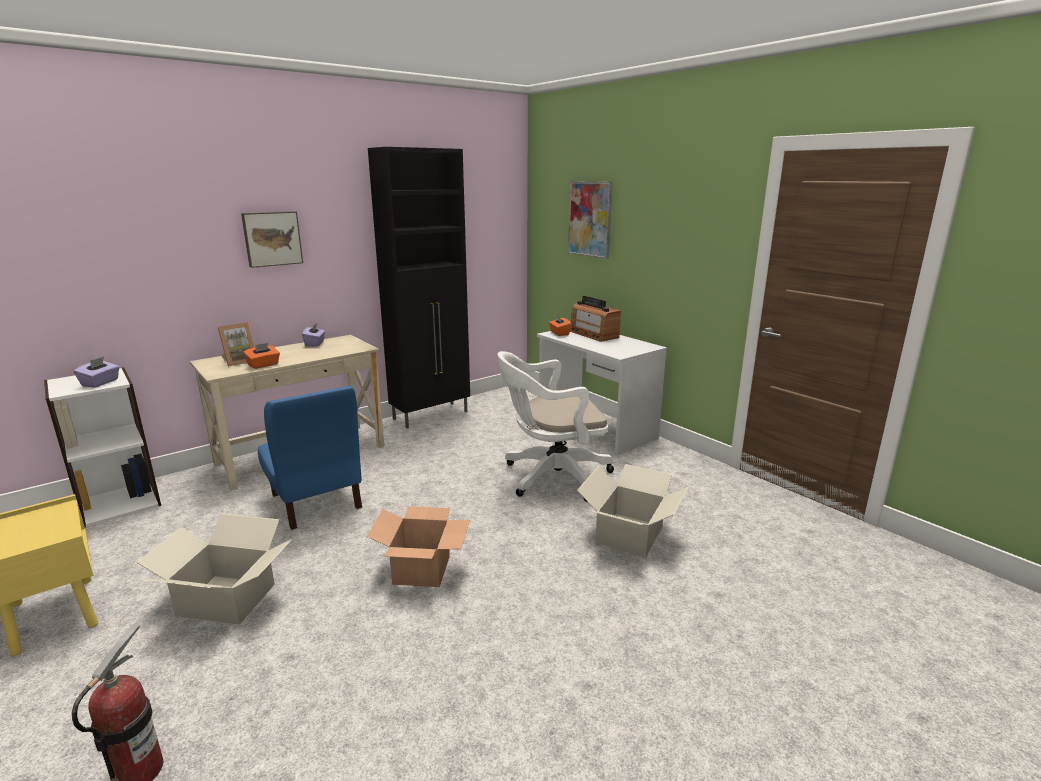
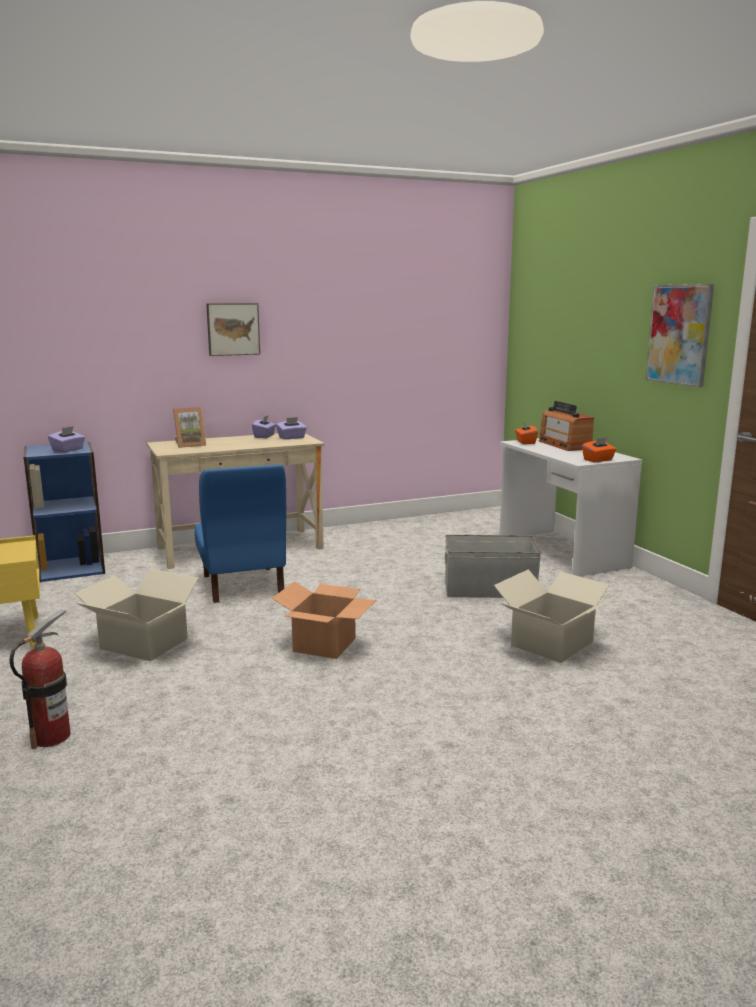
camera: 15 degrees right, 5 degrees down
(120, 502) = (71, 568): white bookcase -> blue bookcase
(263, 365) = (210, 448): orange tissue box -> orange tissue box (598, 460)
(343, 344) = (291, 438): none -> purple tissue box
(432, 415) = (382, 527): black cabinet -> none
(551, 477) = (489, 589): white office chair -> grey storage box
(590, 219) = (570, 317): picture -> picture (679, 334)

